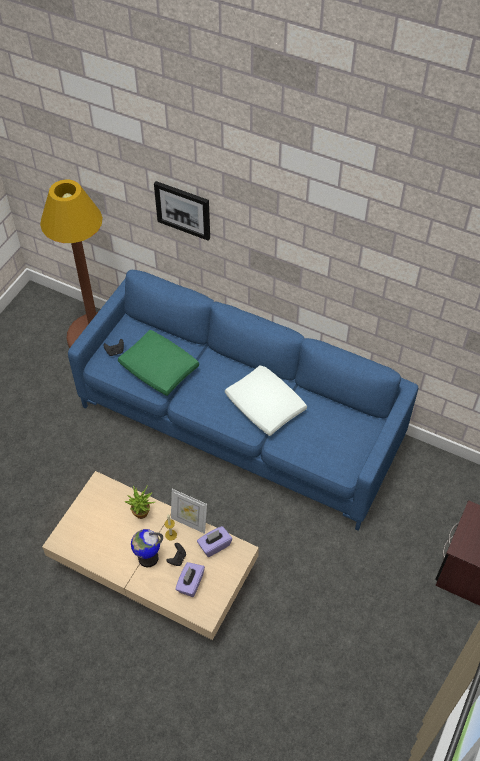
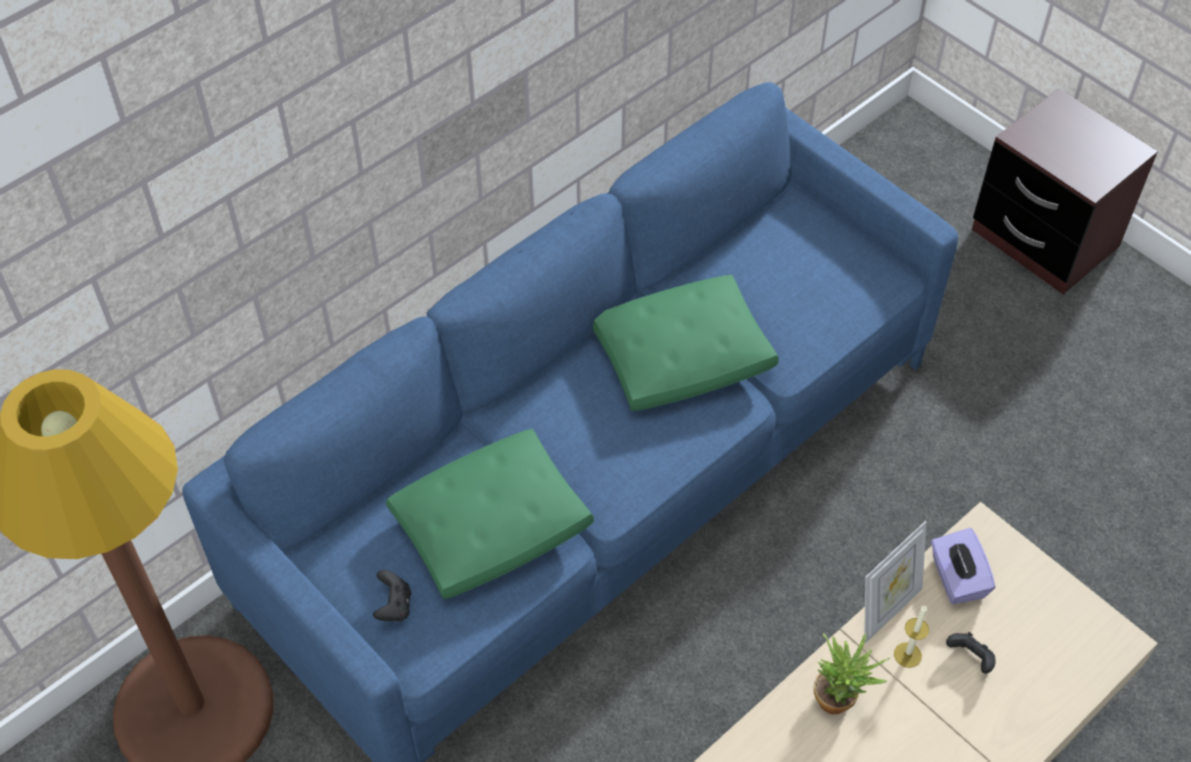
camera: 70 degrees left, 0 degrees up
(148, 557) = (953, 717): globe -> none
(183, 209) = (264, 193): picture -> none
(190, 583) = (1037, 650): purple tissue box -> none
(265, 406) = (683, 356): white pillow -> green pillow

